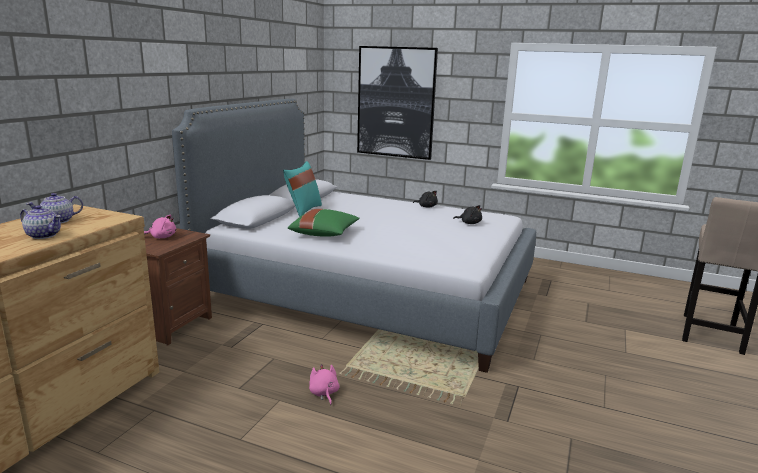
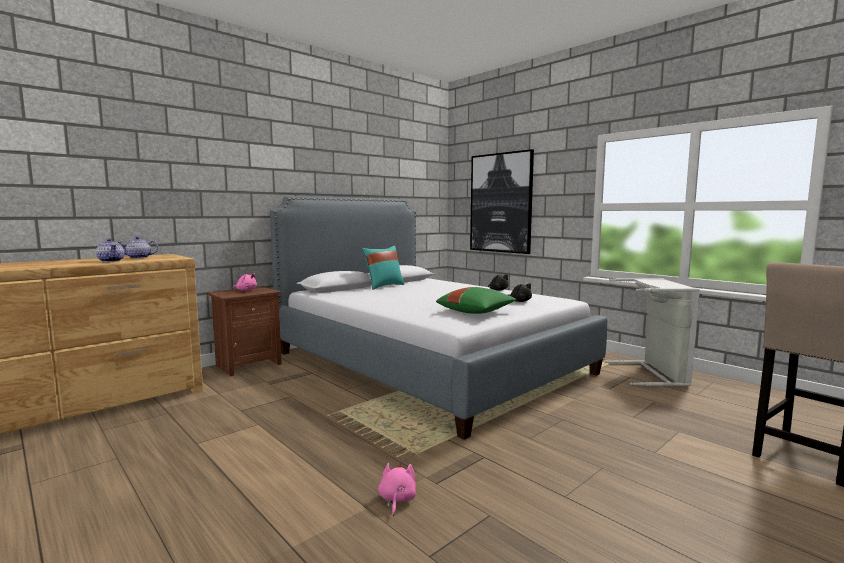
camera: 25 degrees right, 10 degrees down
(324, 393) = (297, 426): pink plush toy -> pink plush toy (397, 499)
(325, 234) = (372, 299): green pillow -> green pillow (476, 312)
(564, 274) = (653, 374): none -> grey laundry basket

